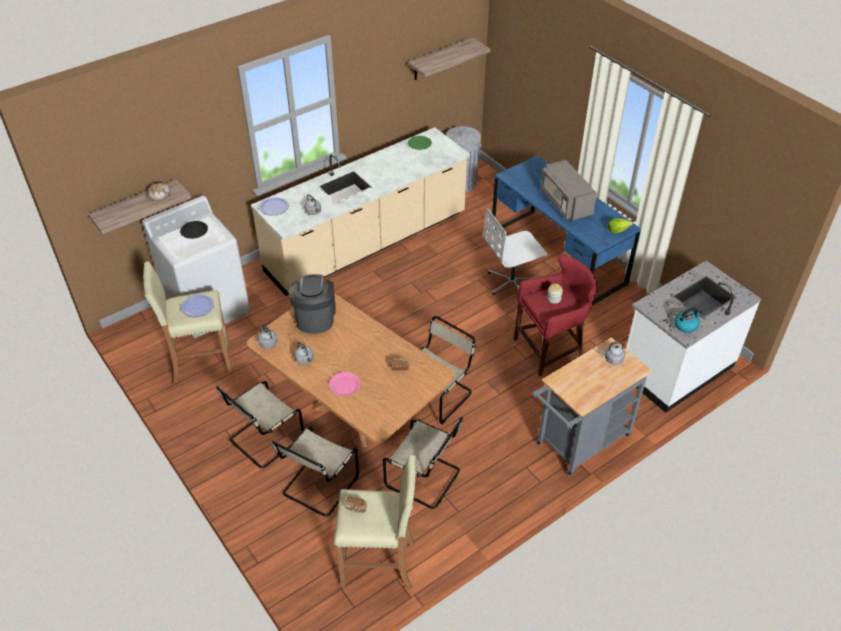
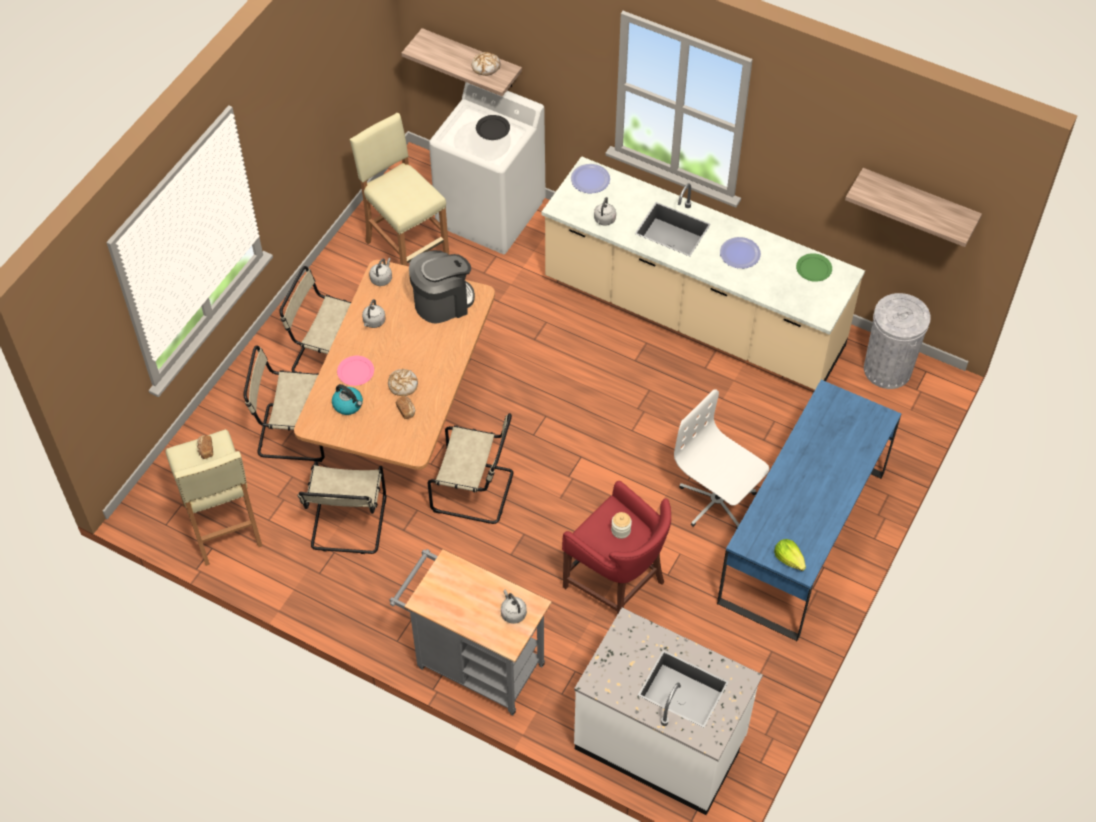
camera: 65 degrees right, 10 degrees up
(197, 306) = (408, 194): plate -> plate (739, 253)
(375, 362) = (402, 385): none -> bread
(565, 203) = (810, 480): grey microwave -> none
(686, 325) = (613, 678): kettle -> kettle (348, 405)

